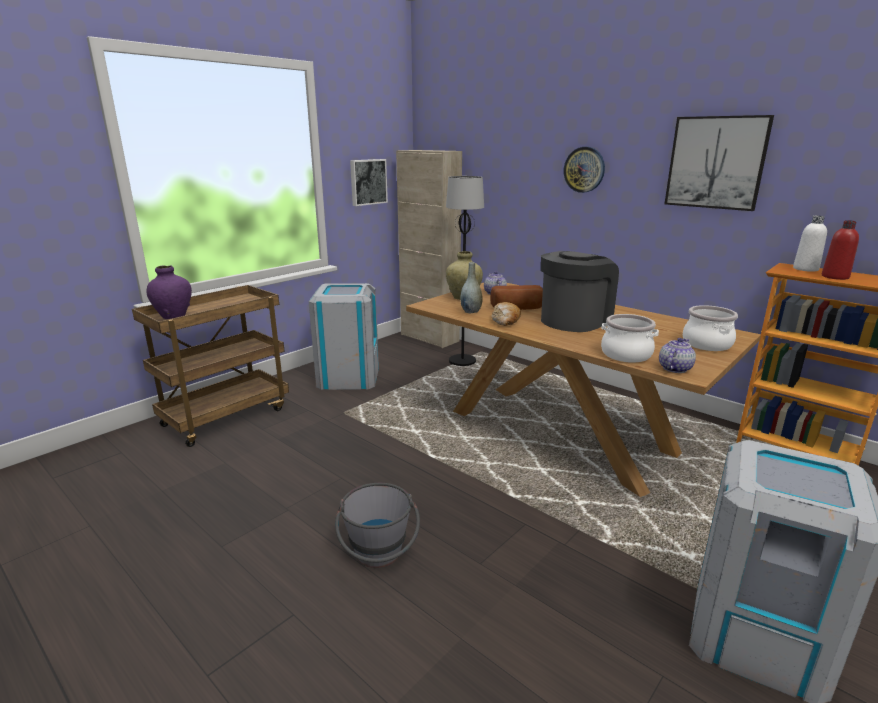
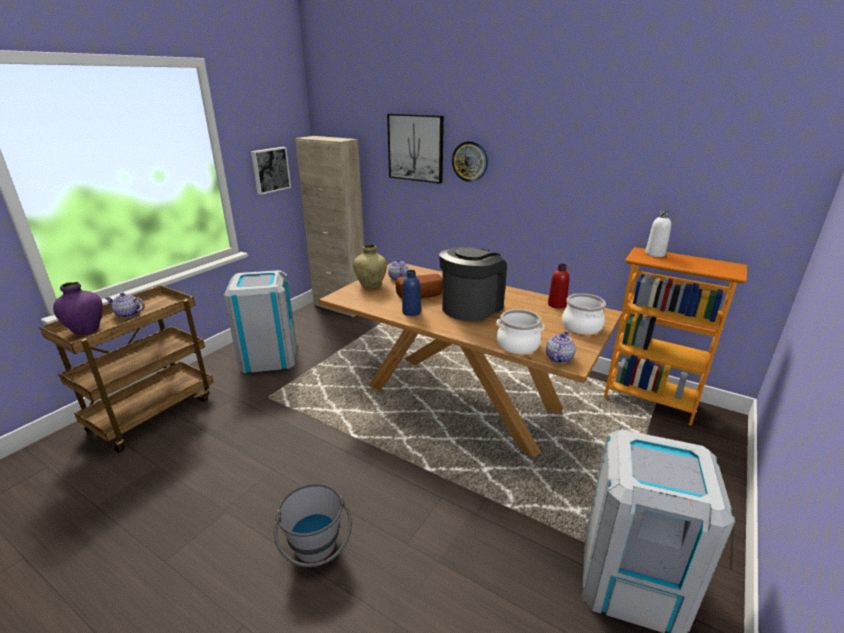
camera: 10 degrees left, 5 degrees up
(213, 307) = (128, 314): none -> teapot
(462, 361) = (372, 330): black floor lamp -> none
(471, 311) = (379, 303): grey vase -> none
(505, 321) = (411, 312): bread -> blue bottle
(716, 162) = (581, 161): picture -> picture (416, 148)
(835, 277) = (678, 263): red bottle -> red bottle (557, 305)

